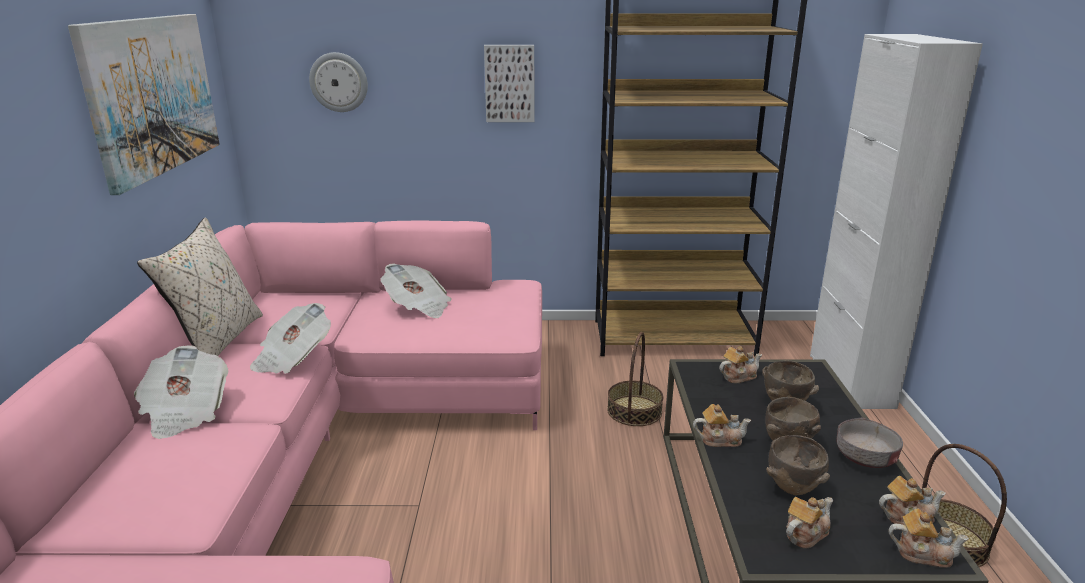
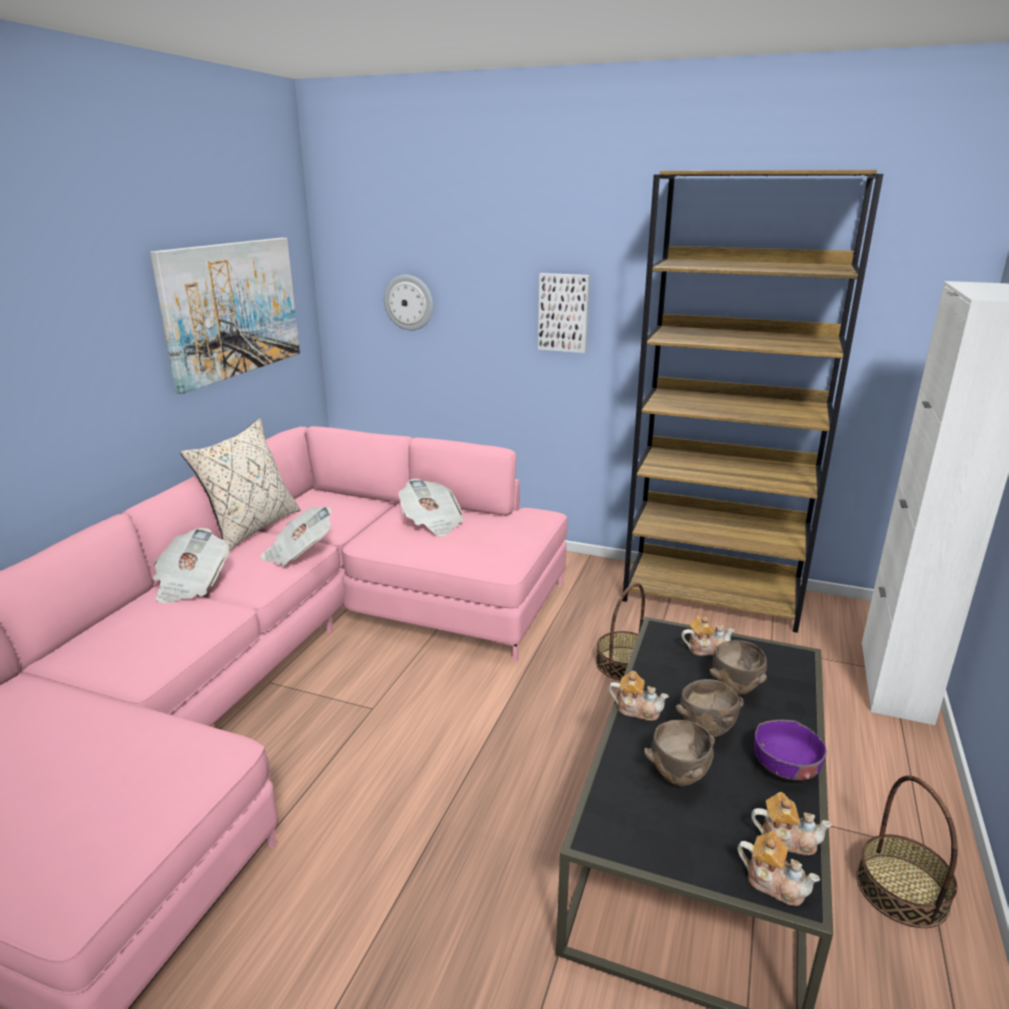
camera: 20 degrees right, 0 degrees up
(805, 533) = (657, 826): teapot -> none
(865, 458) = (785, 766): grey bowl -> purple bowl

